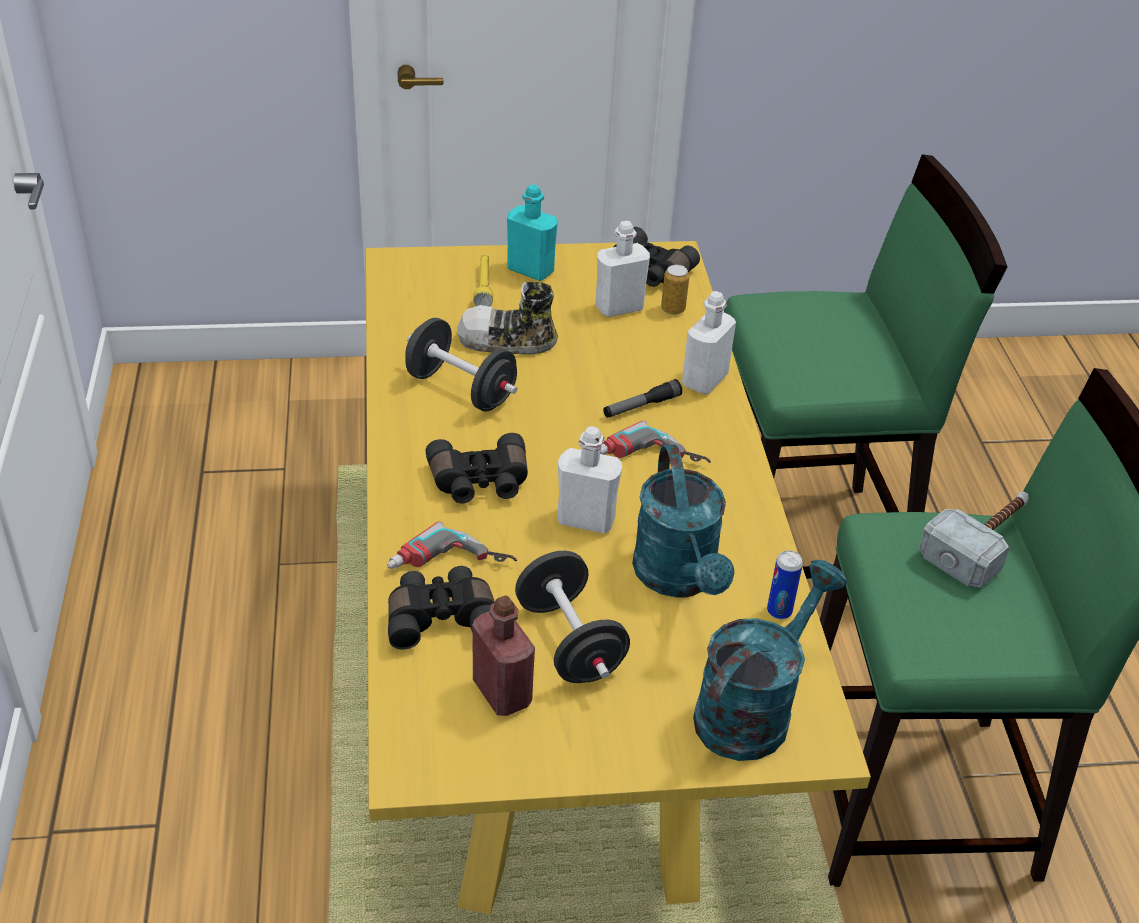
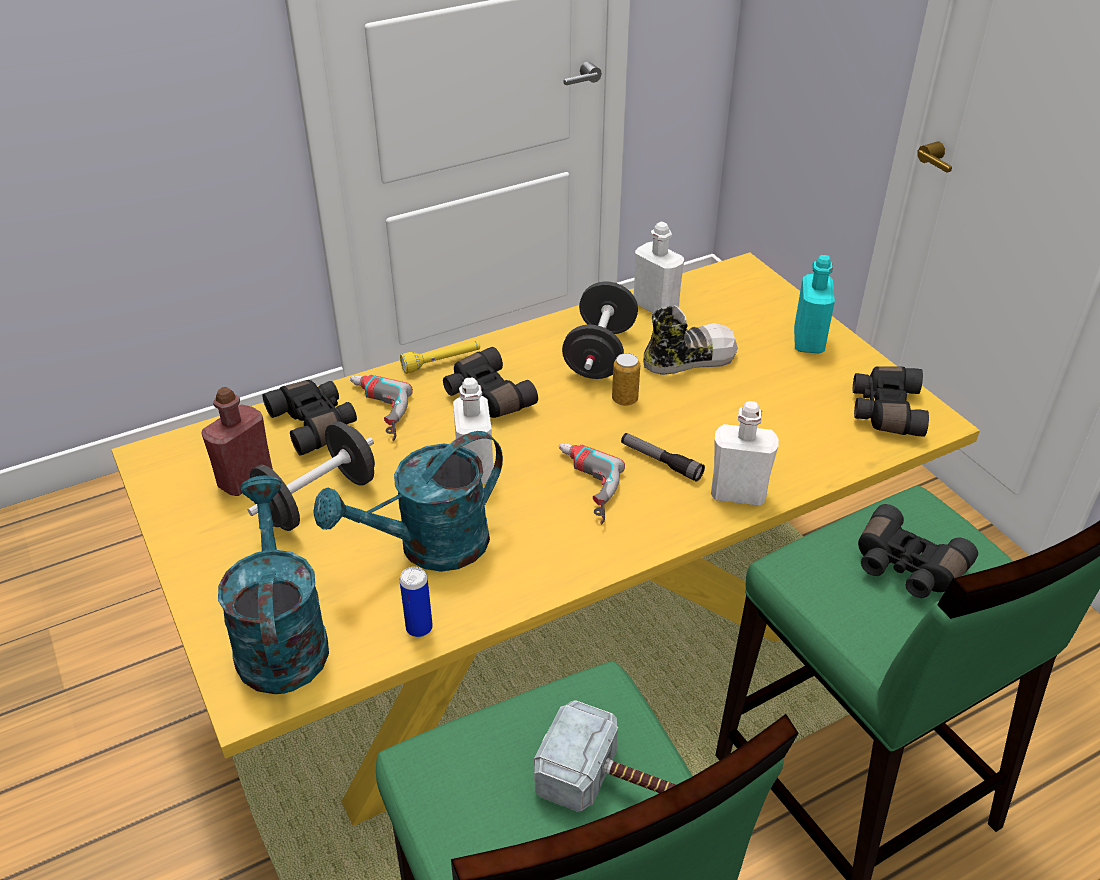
camera: 70 degrees right, 0 degrees up
(483, 286) = (756, 323): yellow flashlight -> yellow flashlight (442, 362)
(507, 341) = (688, 358): shoe -> shoe turned 90 degrees clockwise
(619, 307) = (804, 408): white bottle -> white bottle (655, 306)
(673, 309) = (837, 443): can -> can (624, 399)
(752, 708) = (280, 637): turquoise watering can -> turquoise watering can turned 120 degrees counterclockwise
(824, 335) = (905, 567): none -> black binoculars

